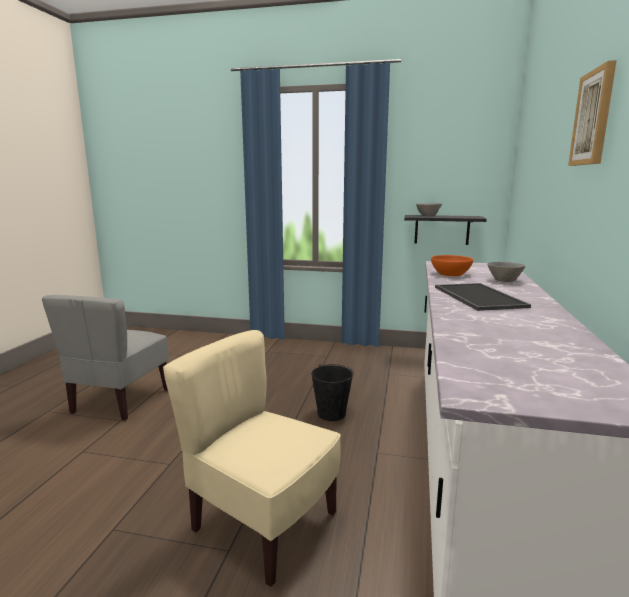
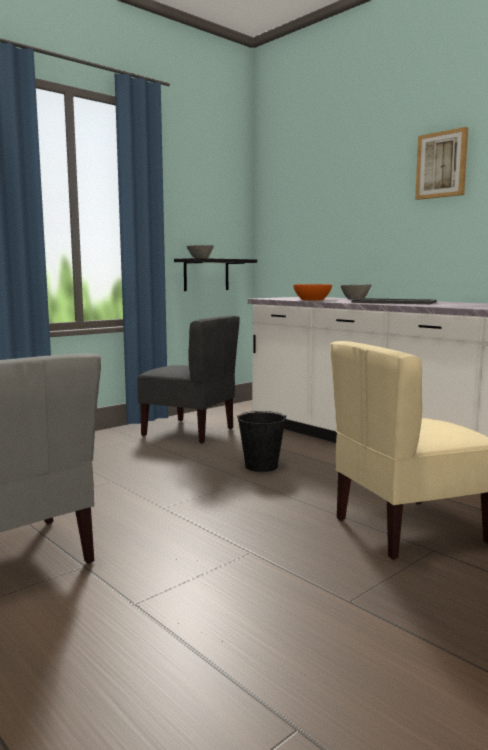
camera: 55 degrees left, 5 degrees down
(367, 364) = (189, 432): none -> grey chair

